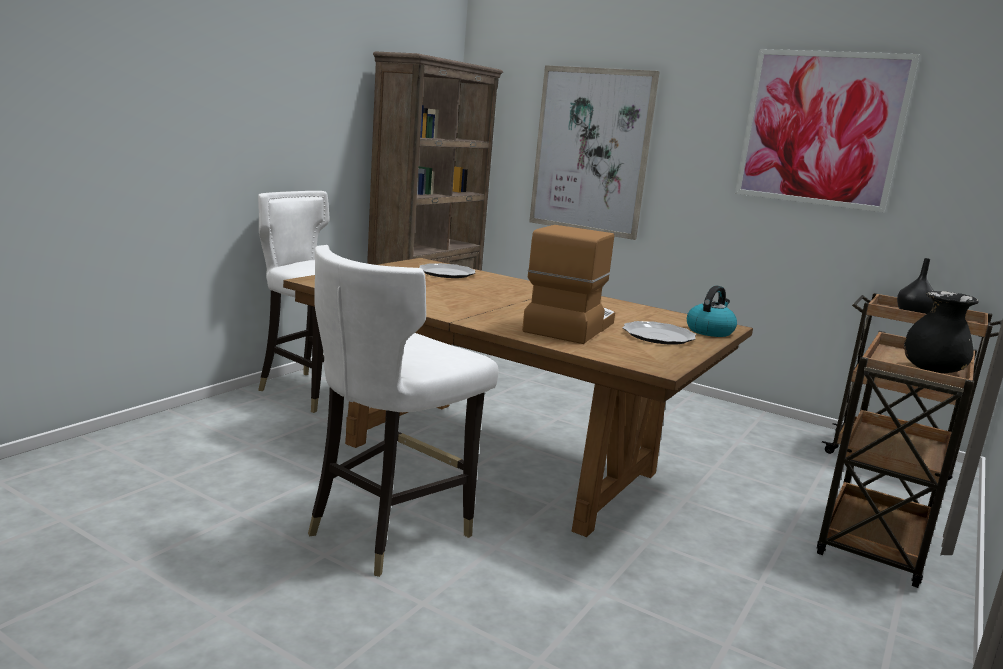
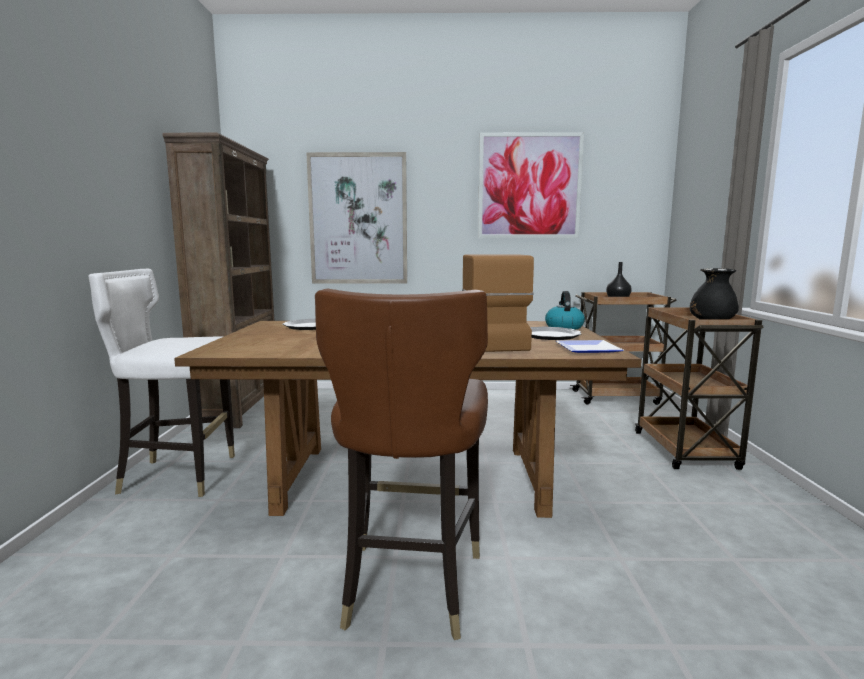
camera: 30 degrees left, 5 degrees down
(389, 531) = (410, 585): white chair -> brown chair
(648, 357) = (585, 349): none -> plate

